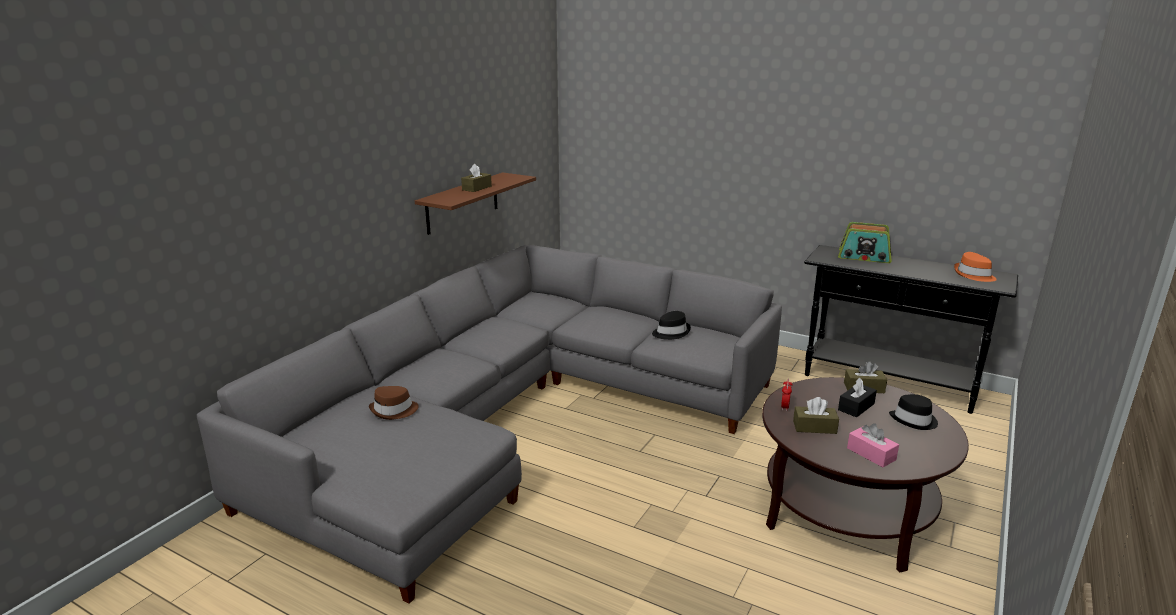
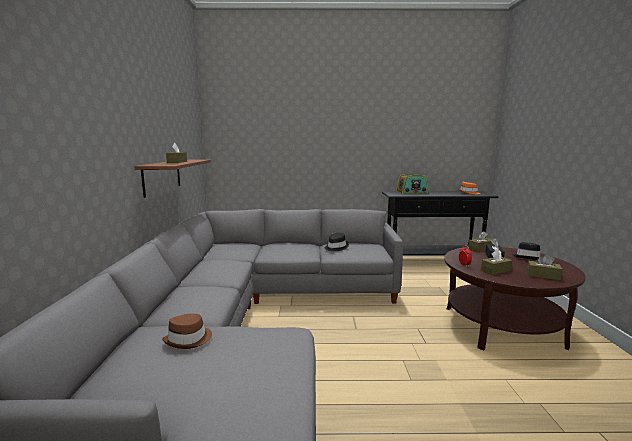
camera: 30 degrees left, 10 degrees down
(871, 454) = (543, 276): pink tissue box -> brown tissue box

